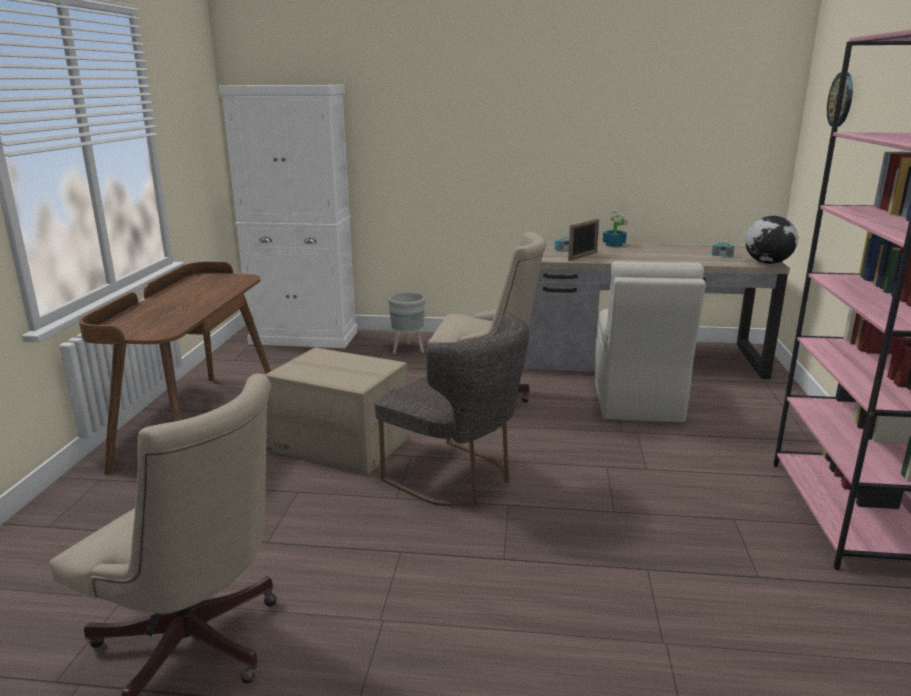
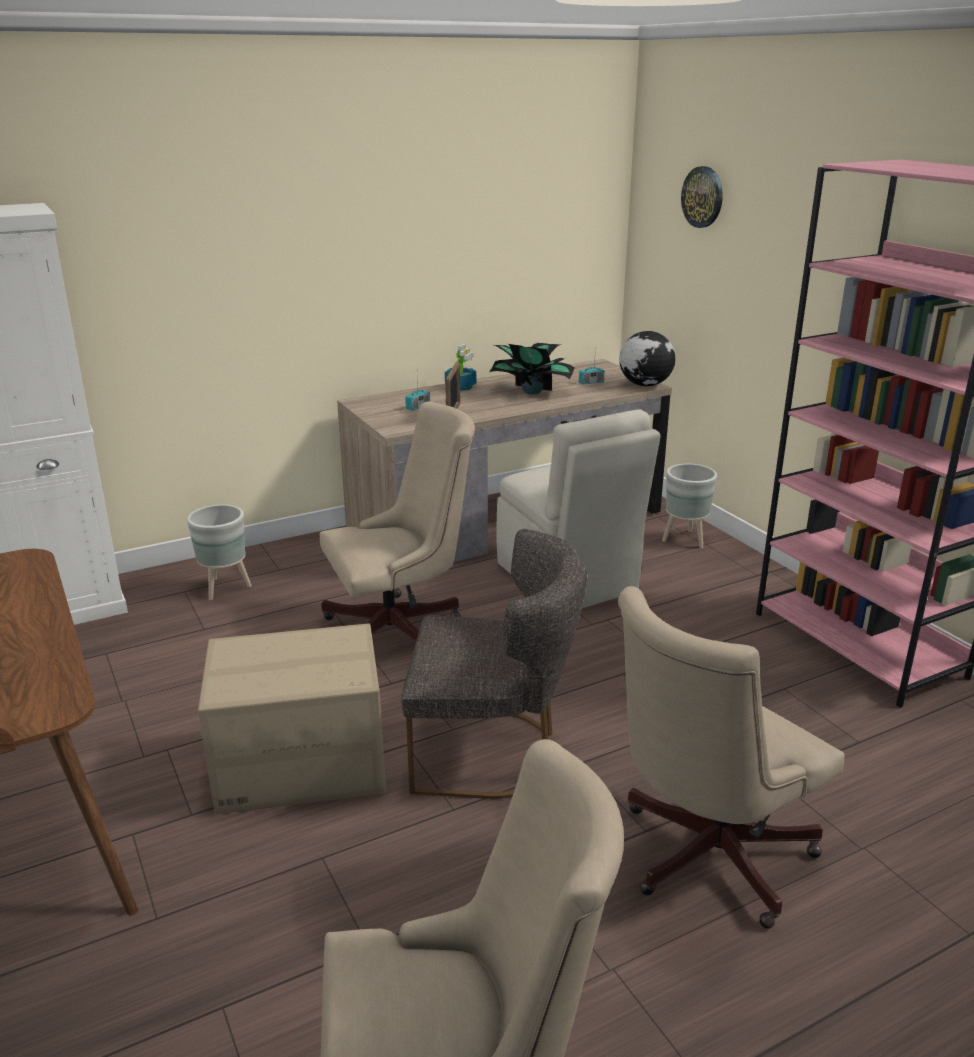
camera: 35 degrees left, 5 degrees up
(525, 591) = (705, 858): none -> beige office chair
(662, 254) = (531, 392): none -> potted plant
(771, 402) = (685, 540): none -> grey planter

